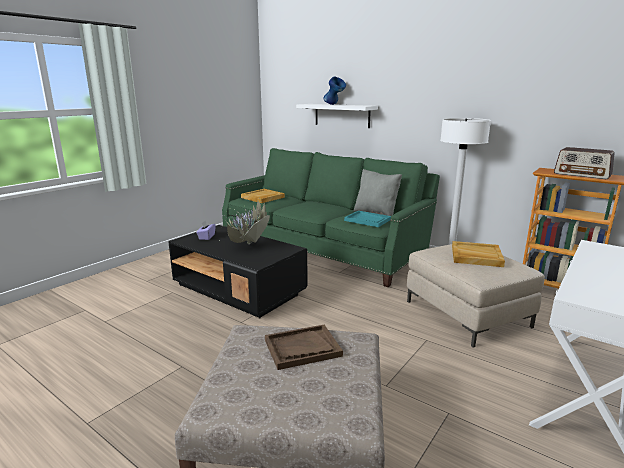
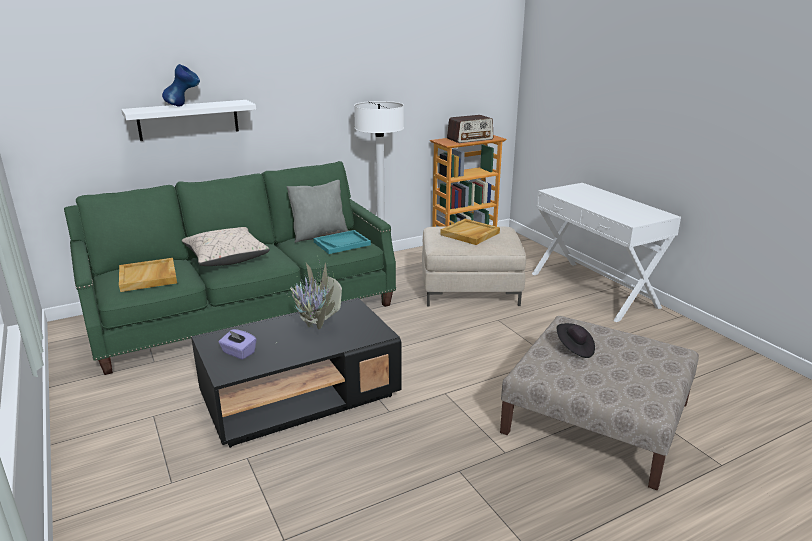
camera: 65 degrees left, 5 degrees up
(302, 348) = (574, 349): brown tray -> black hat
(306, 204) = (226, 258): none -> beige pillow

